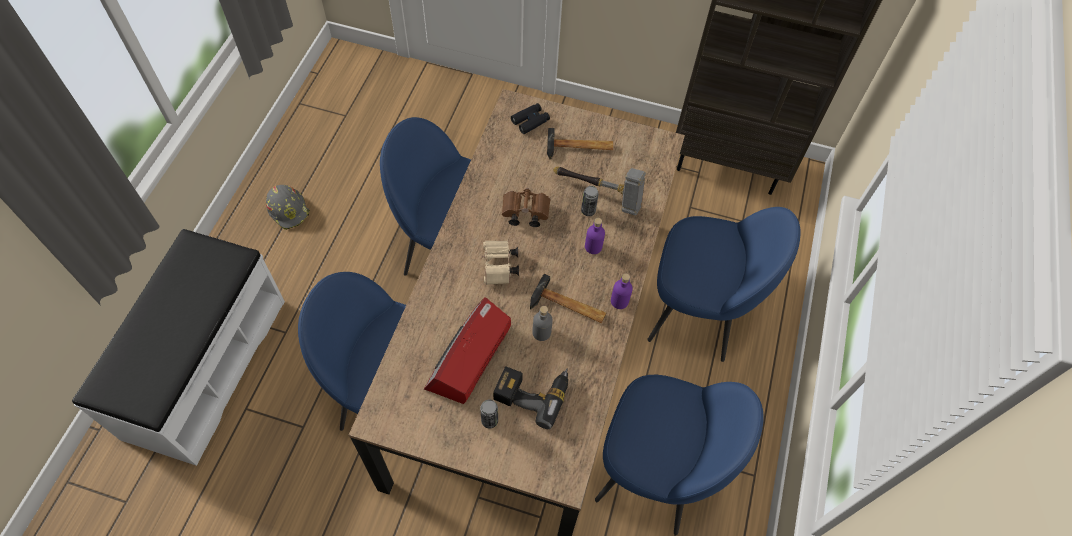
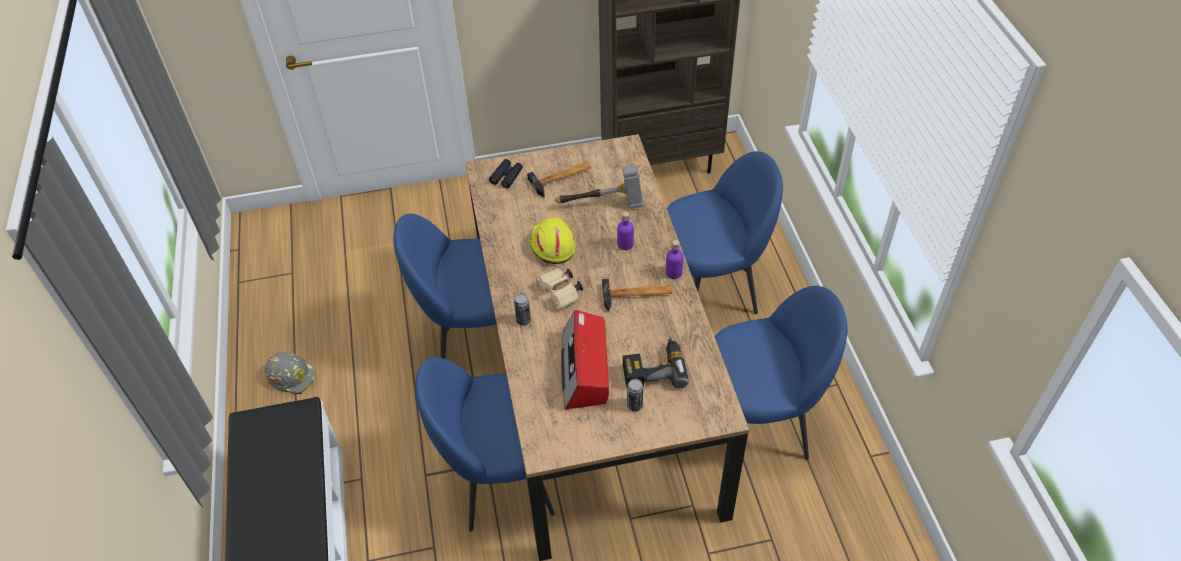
camera: 25 degrees left, 10 degrees down
(524, 213) = (551, 245): brown binoculars -> yellow hard hat
(541, 332) = (629, 323): grey bottle -> none
(588, 211) = (602, 220): can -> can (523, 320)

